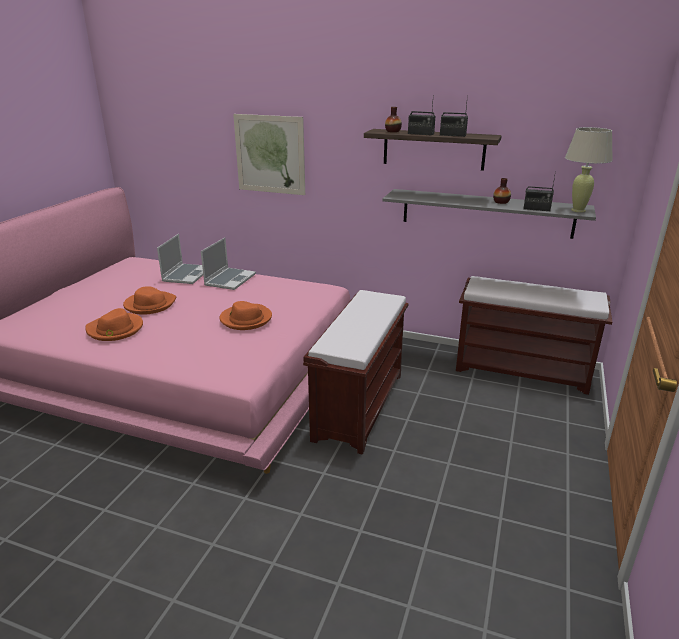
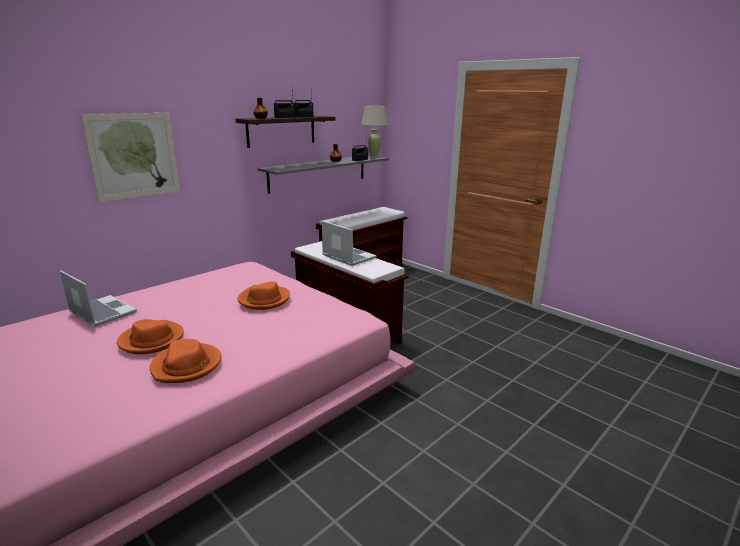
camera: 65 degrees left, 5 degrees down
(230, 279) = (159, 294): laptop -> laptop (347, 257)

